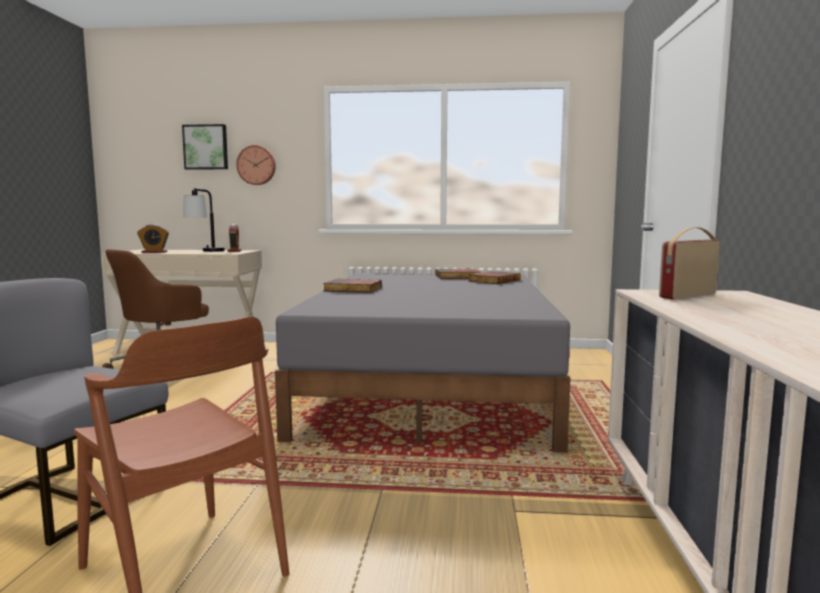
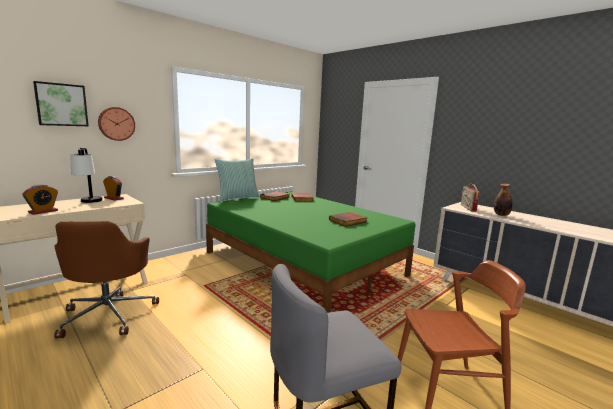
camera: 50 degrees left, 5 degrees up
(352, 289) = (274, 219): book -> book (348, 221)
(407, 273) = (237, 197): none -> pillow
(431, 386) = (303, 263): grey bed -> green bed
(721, 309) = (501, 215): none -> bottle

